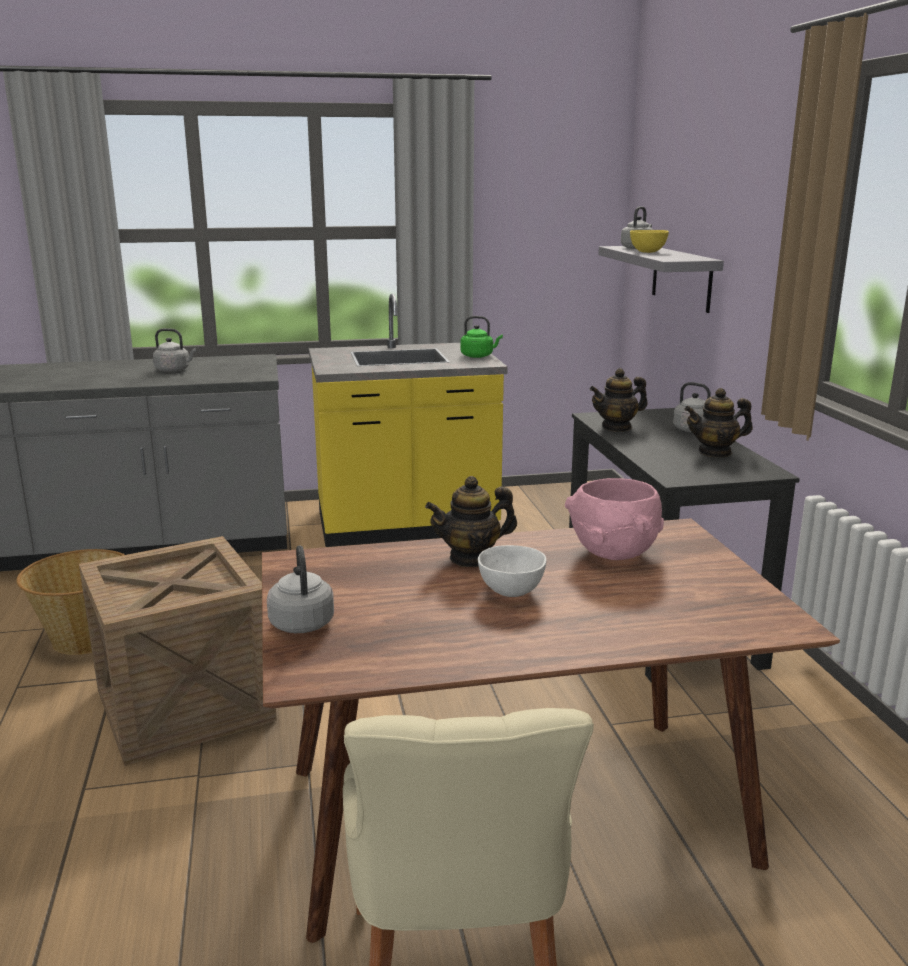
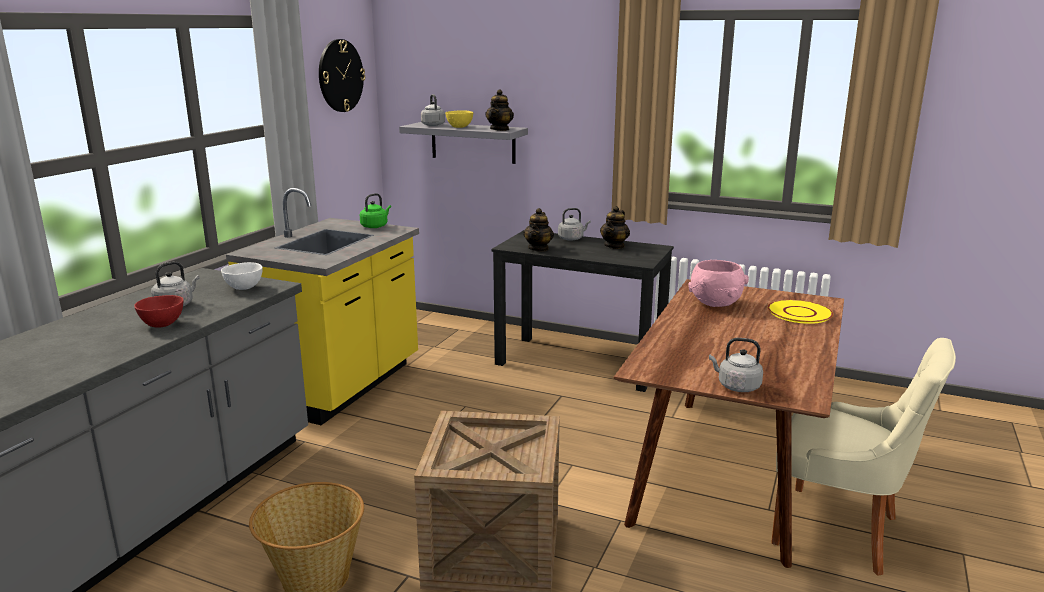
camera: 55 degrees left, 0 degrees up
(127, 378) = (163, 324): none -> red bowl
(471, 558) = (688, 331): teapot -> teapot (500, 129)
(511, 593) = (743, 334): white bowl -> white bowl (244, 288)
(556, 179) = (340, 76): none -> wall clock
(682, 614) = (799, 313): none -> yellow plate

